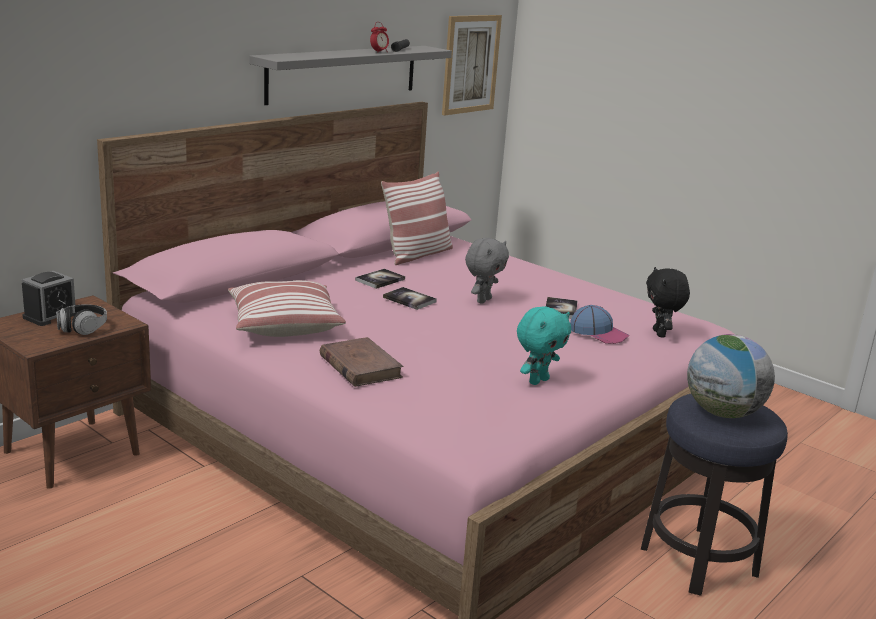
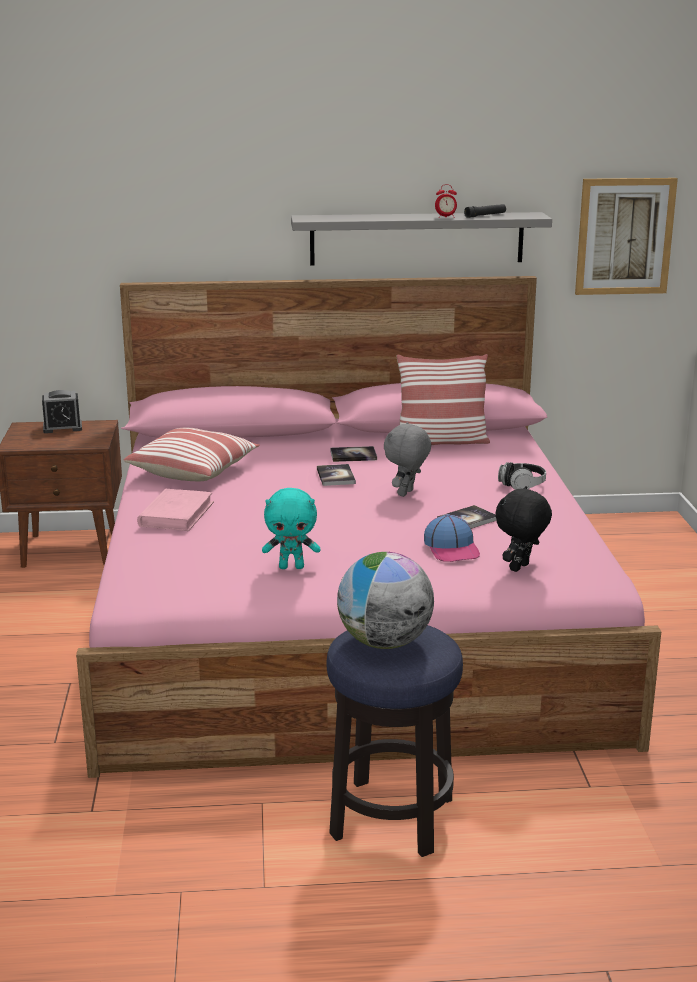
camera: 45 degrees right, 0 degrees up
(82, 328) = (63, 440): headphones -> headphones (522, 485)
(360, 366) = (176, 514): brown book -> pink book
(483, 300) = (406, 493): grey plush toy -> grey plush toy turned 135 degrees clockwise

